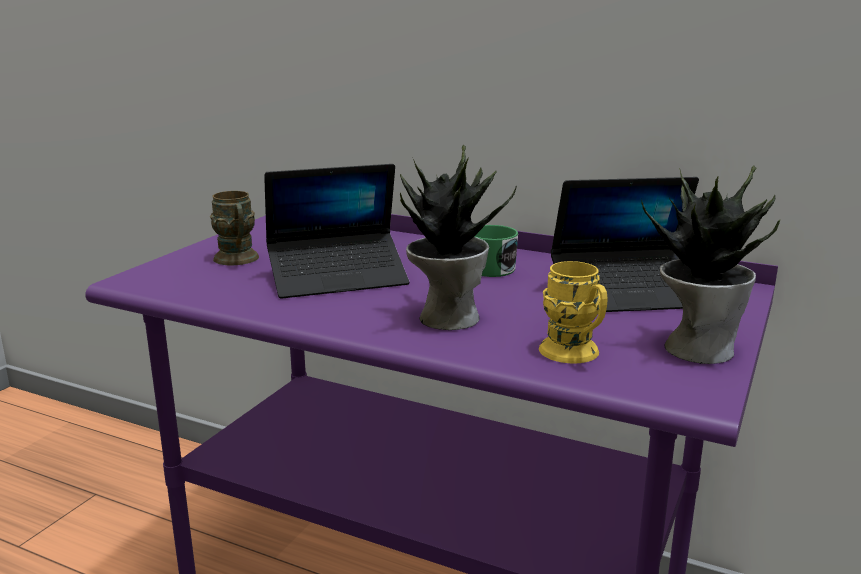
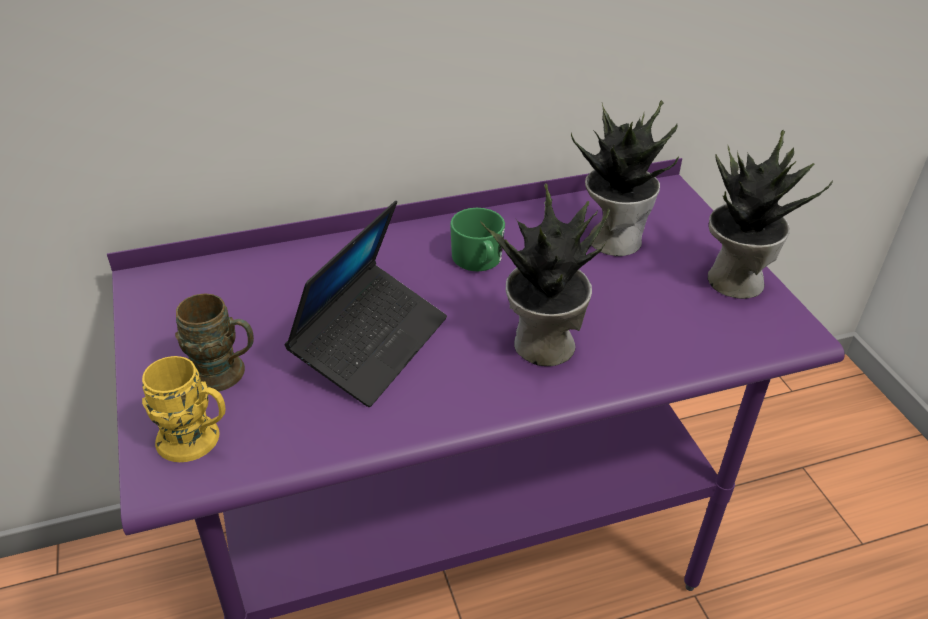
camera: 45 degrees left, 20 degrees up
(575, 355) = (682, 335): yellow mug -> yellow mug (198, 442)
(625, 294) = (613, 238): laptop -> potted plant

